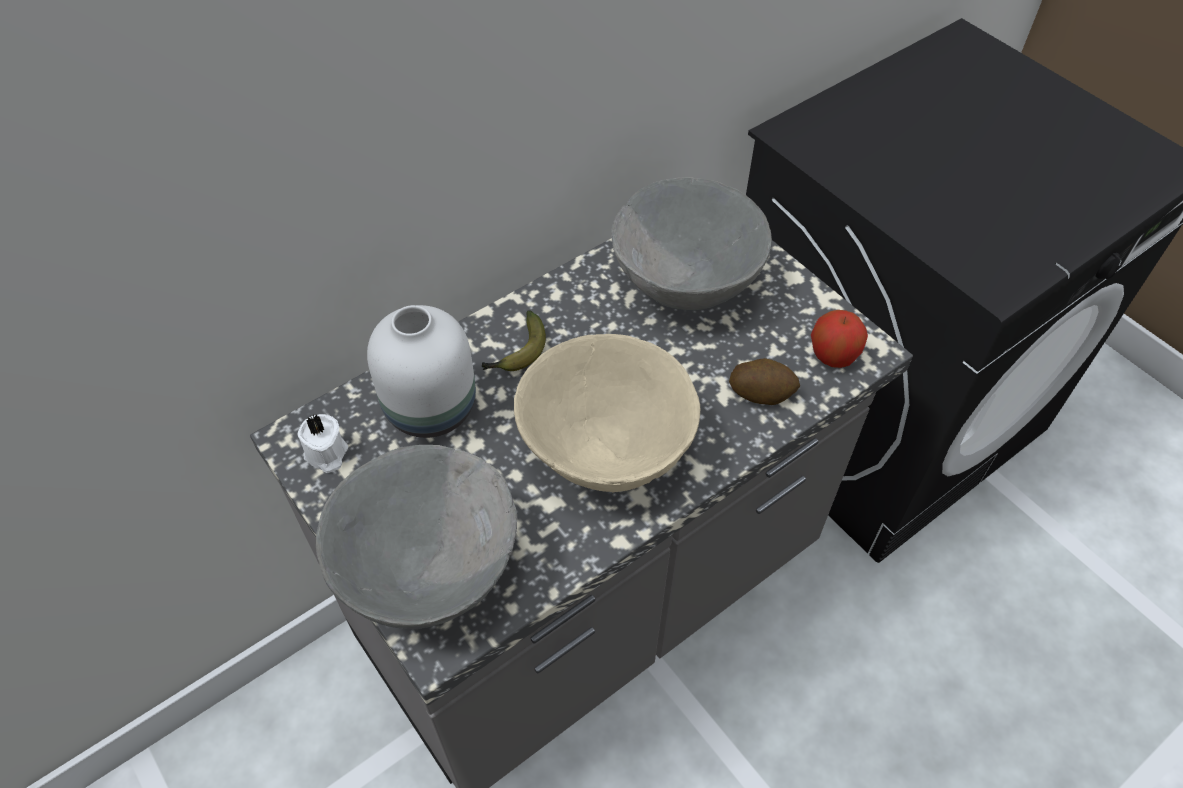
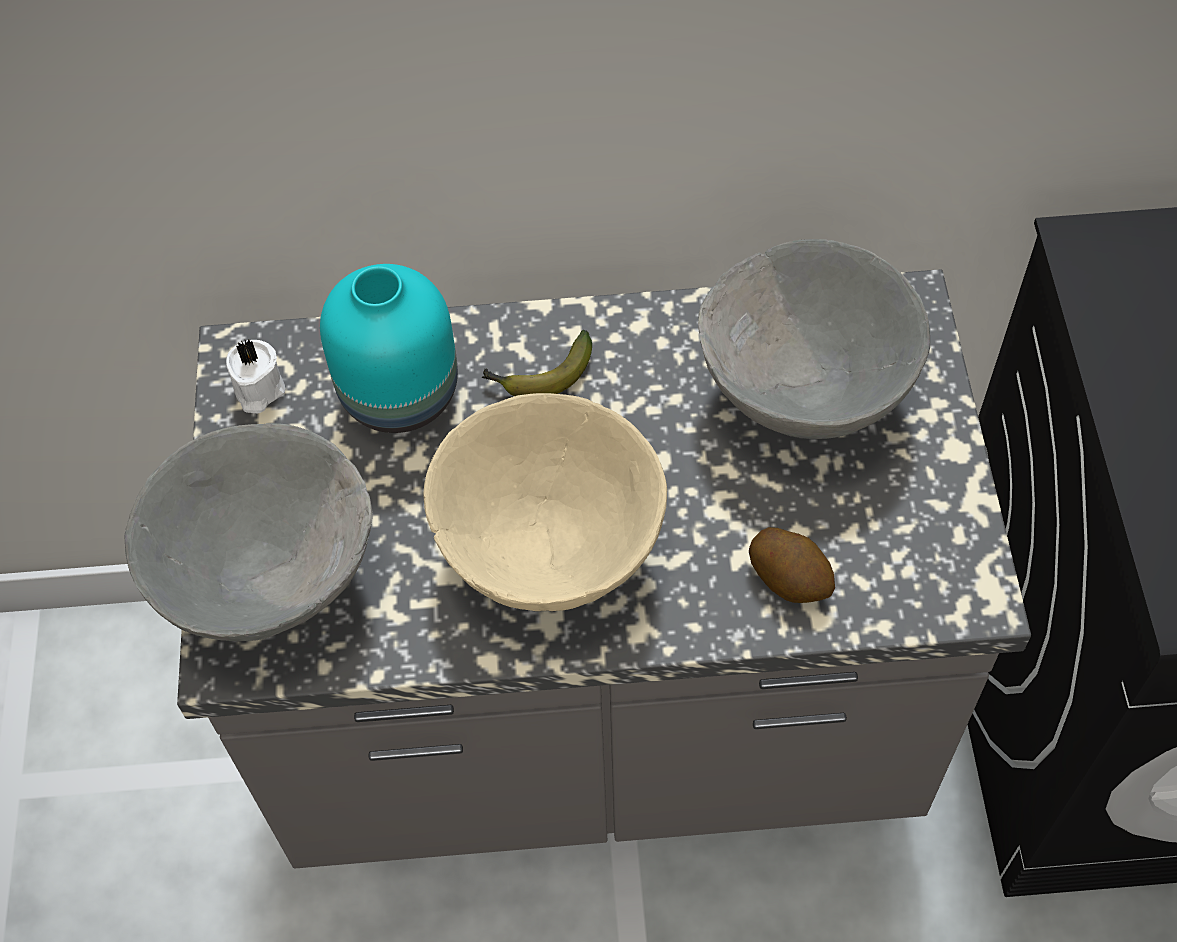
camera: 35 degrees right, 5 degrees up
(433, 408) = (402, 395): white vase -> turquoise vase
(833, 355) = (921, 580): apple -> none

